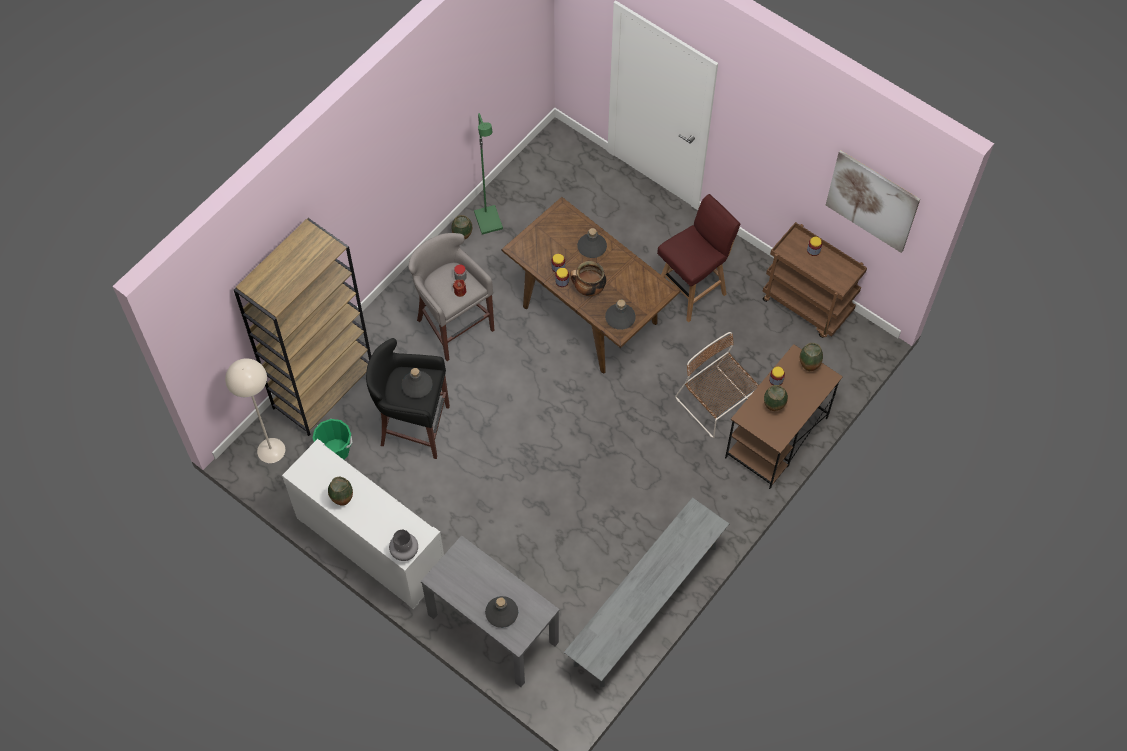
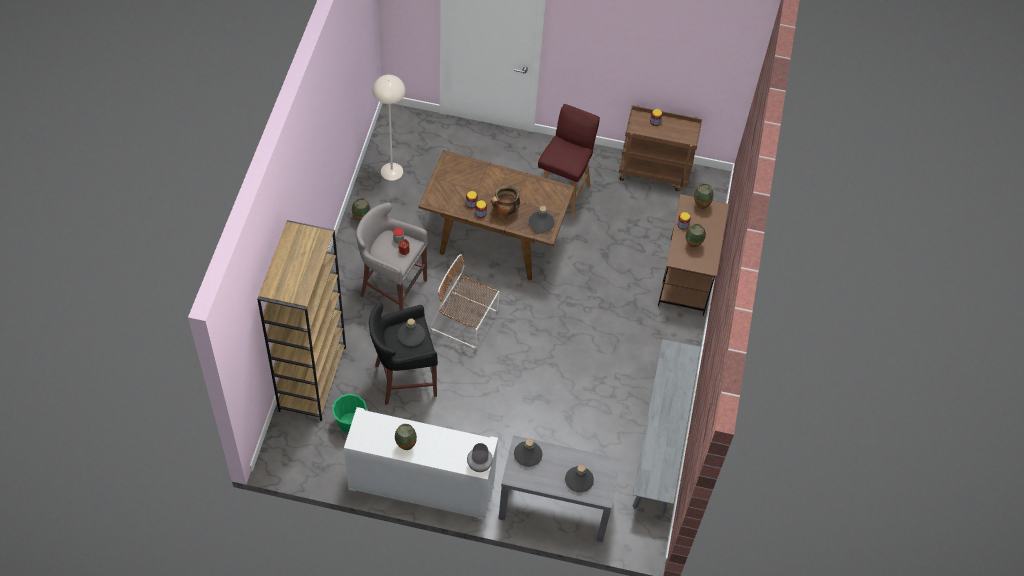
camera: 30 degrees left, 5 degrees down
(271, 450) = (295, 445): beige floor lamp -> beige floor lamp (391, 171)
(489, 221) = (375, 198): green floor lamp -> none
(591, 247) = (488, 179): grey bottle -> grey bottle (527, 455)
(717, 404) = (629, 269): brown chair -> brown chair (466, 321)
(872, 201) = (702, 59): picture -> none

